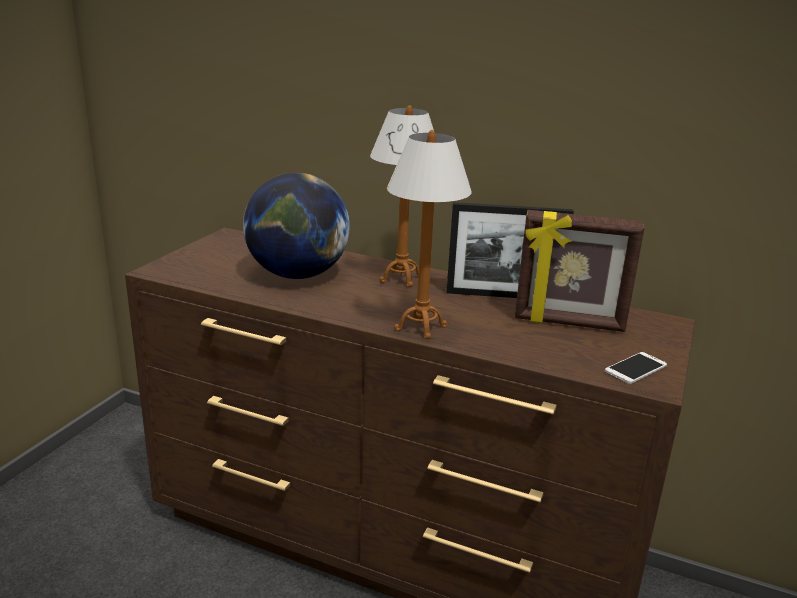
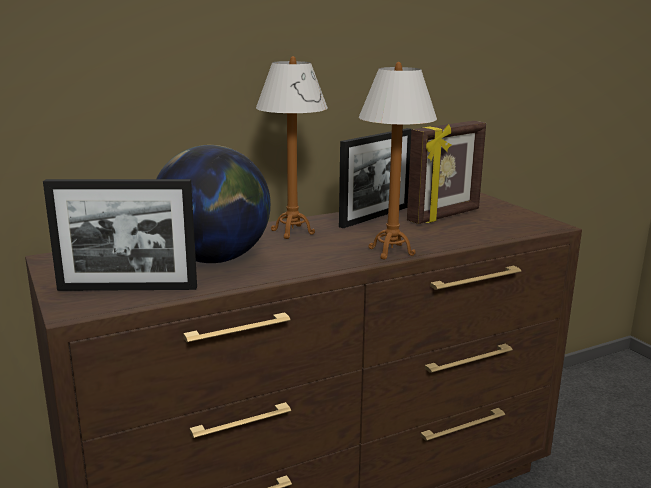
camera: 50 degrees left, 5 degrees down
(208, 270) = (127, 288): none -> picture frame
(635, 368) = (527, 222): phone -> none

